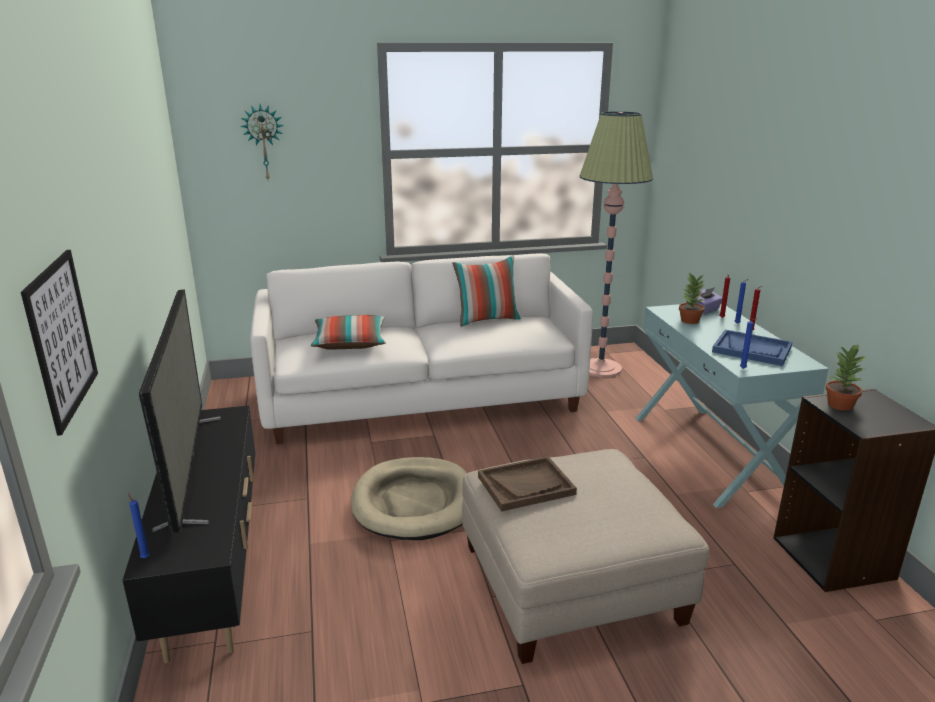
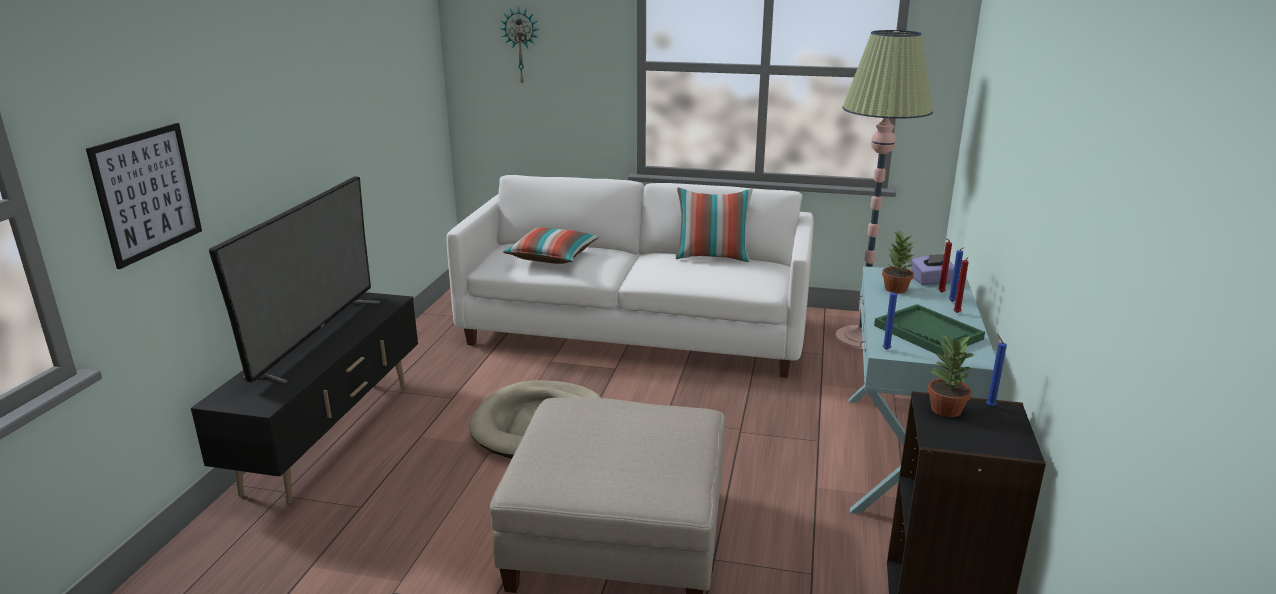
camera: 25 degrees right, 0 degrees up
(144, 557) = (219, 396): blue candle -> blue candle (989, 406)
(526, 485) = (579, 420): brown tray -> none
(752, 350) = (928, 332): blue tray -> green tray

